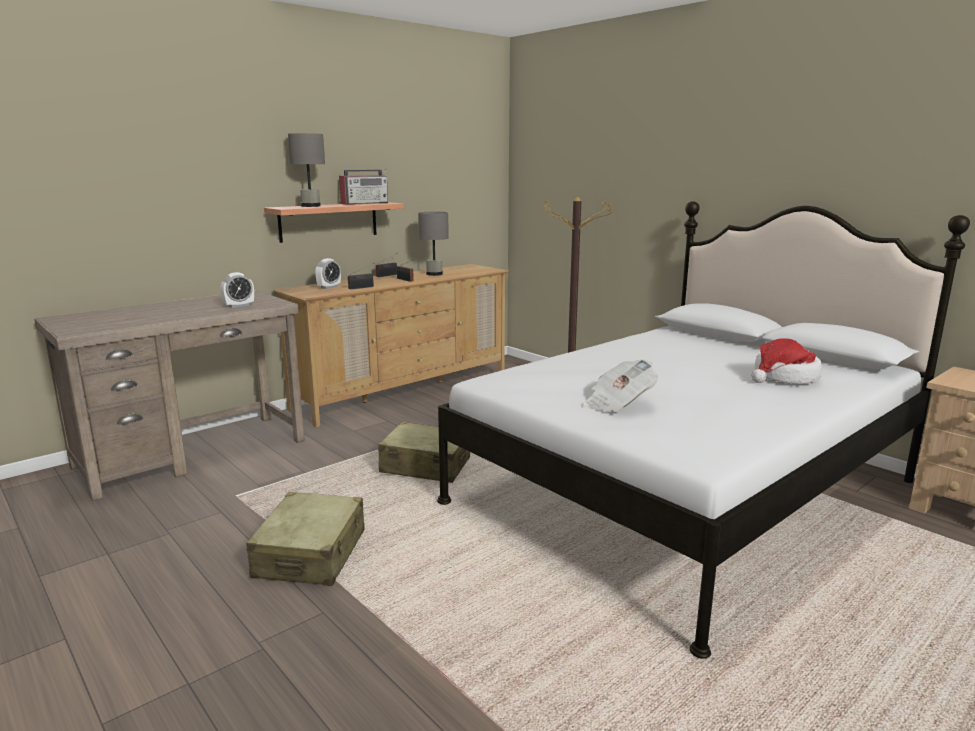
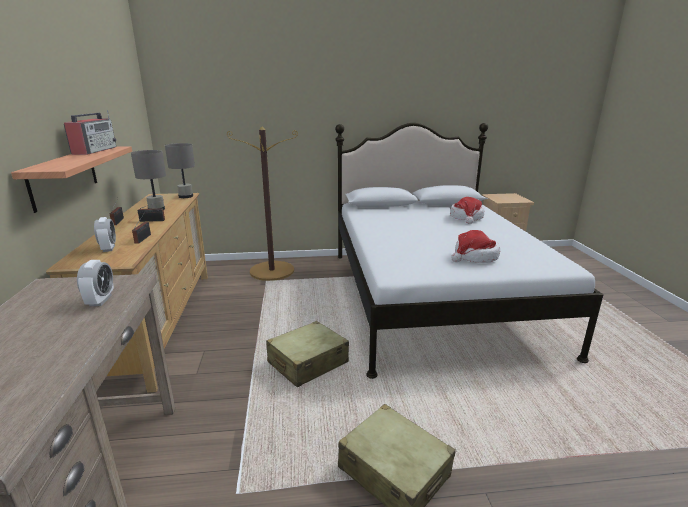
camera: 55 degrees left, 5 degrees up
(310, 206) = (63, 162): grey table lamp -> grey table lamp (185, 196)
(618, 404) = (475, 257): newspaper -> hat

